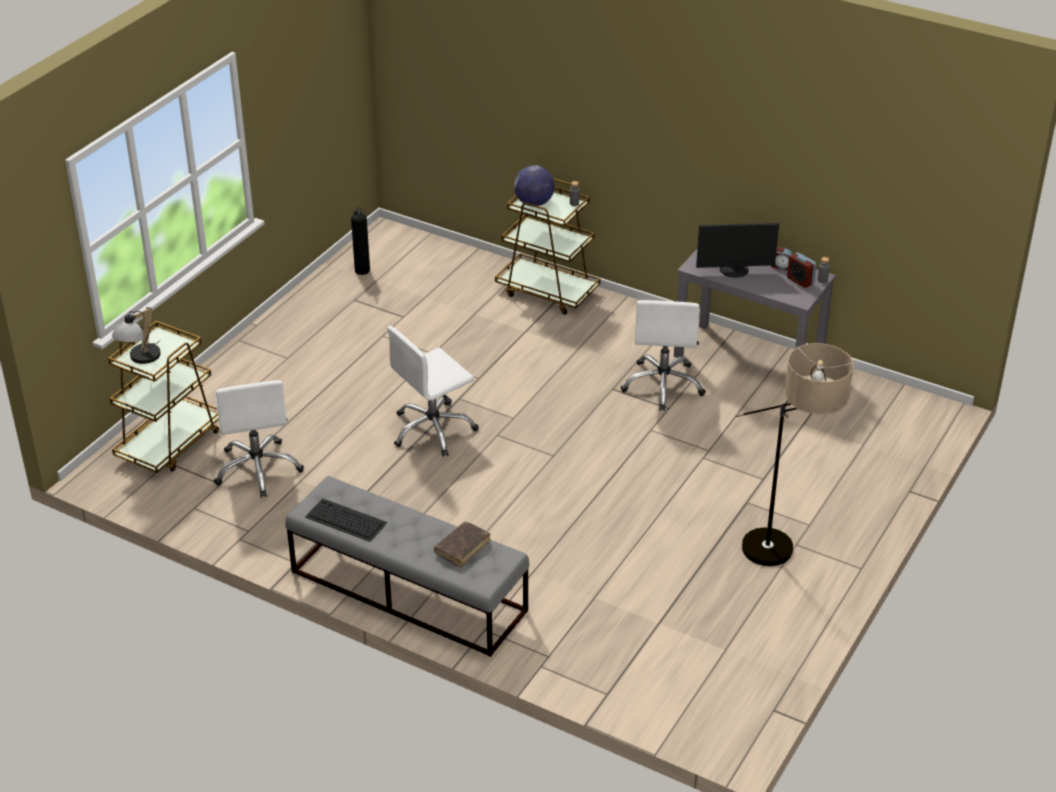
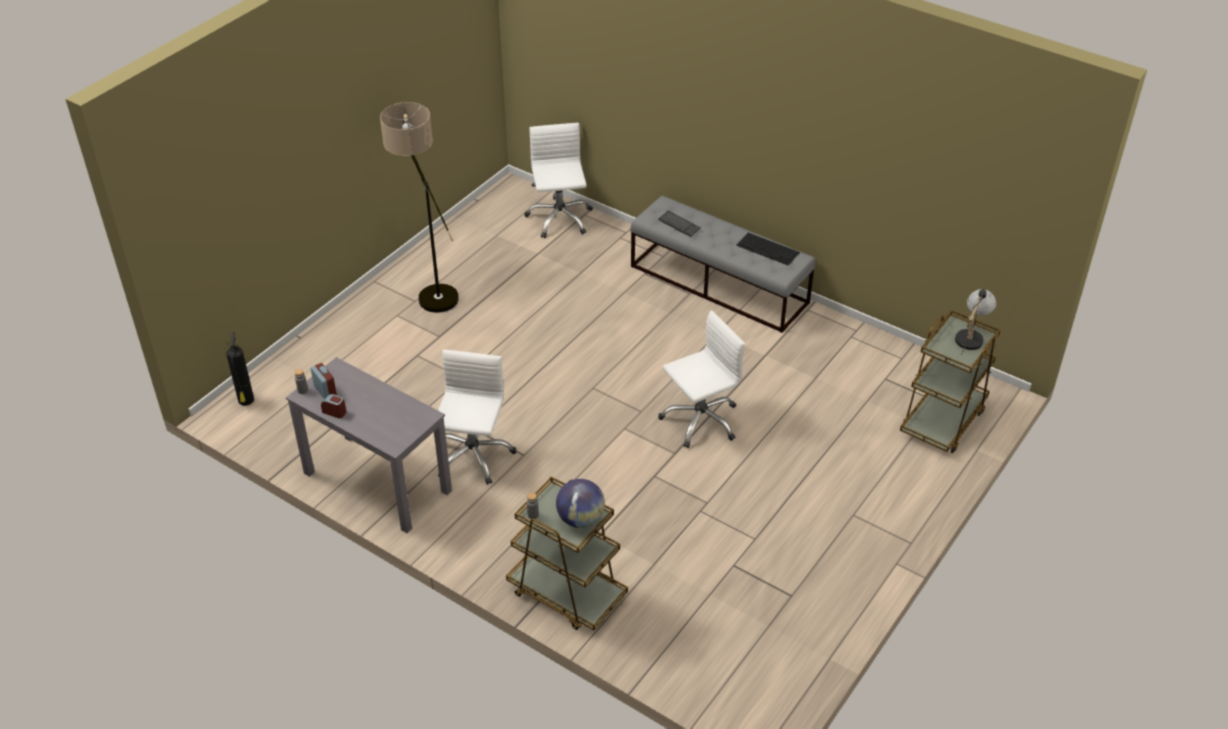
camera: 175 degrees left, 5 degrees up
(258, 469) = (855, 391): white office chair -> white office chair (559, 218)
(362, 270) = (787, 646): fire extinguisher -> fire extinguisher (246, 401)
(462, 548) = (679, 225): brown book -> keyboard
(734, 270) = (386, 408): monitor -> none

